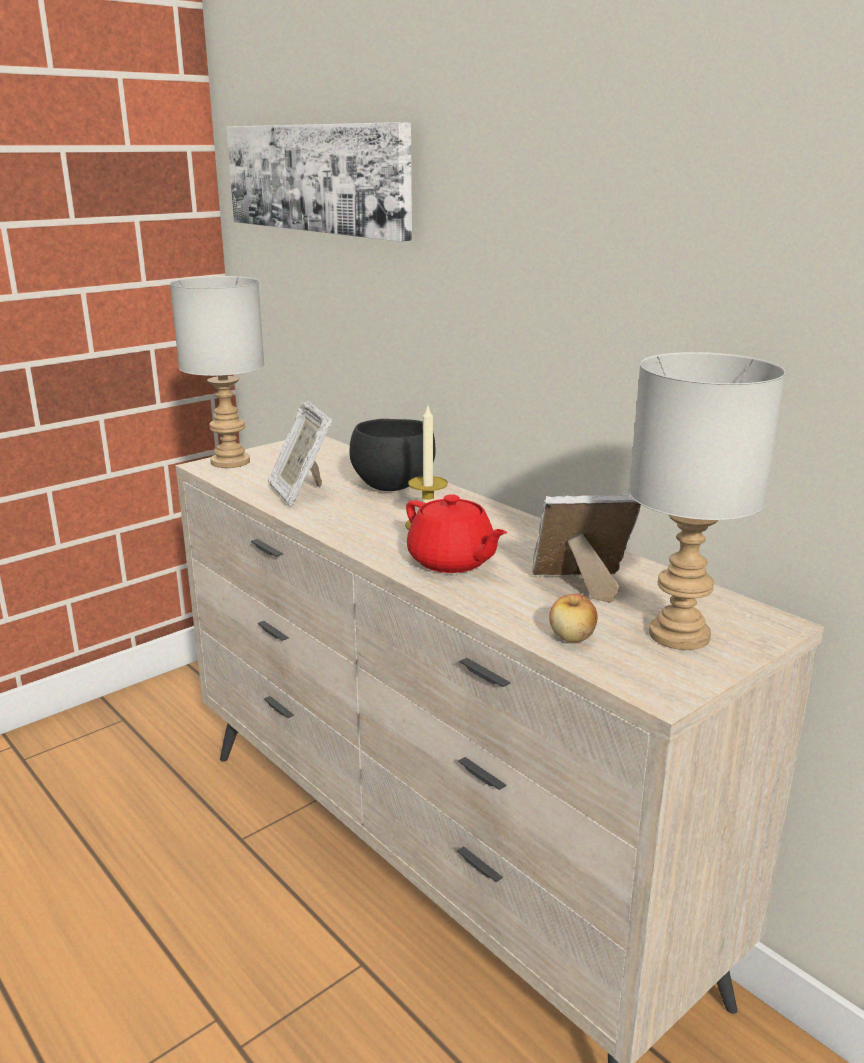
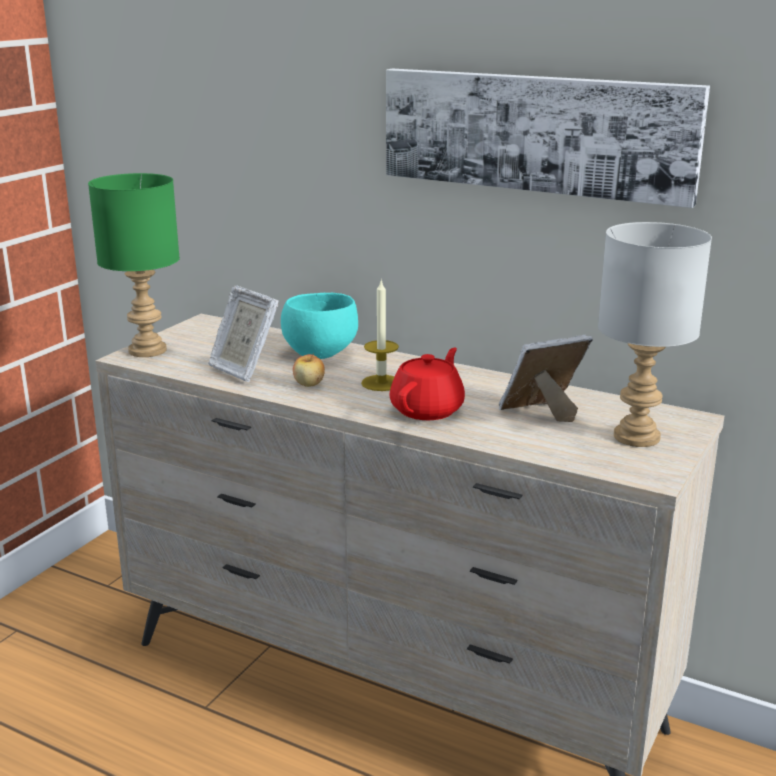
camera: 20 degrees left, 0 degrees up
(232, 461) = (148, 350): grey table lamp -> green table lamp
(317, 178) = (194, 75): picture -> picture (536, 133)
(392, 485) = (319, 353): black bowl -> turquoise bowl
(452, 562) = (428, 409): red teapot -> red teapot turned 90 degrees counterclockwise
(572, 637) = (565, 451): apple -> apple (309, 384)

